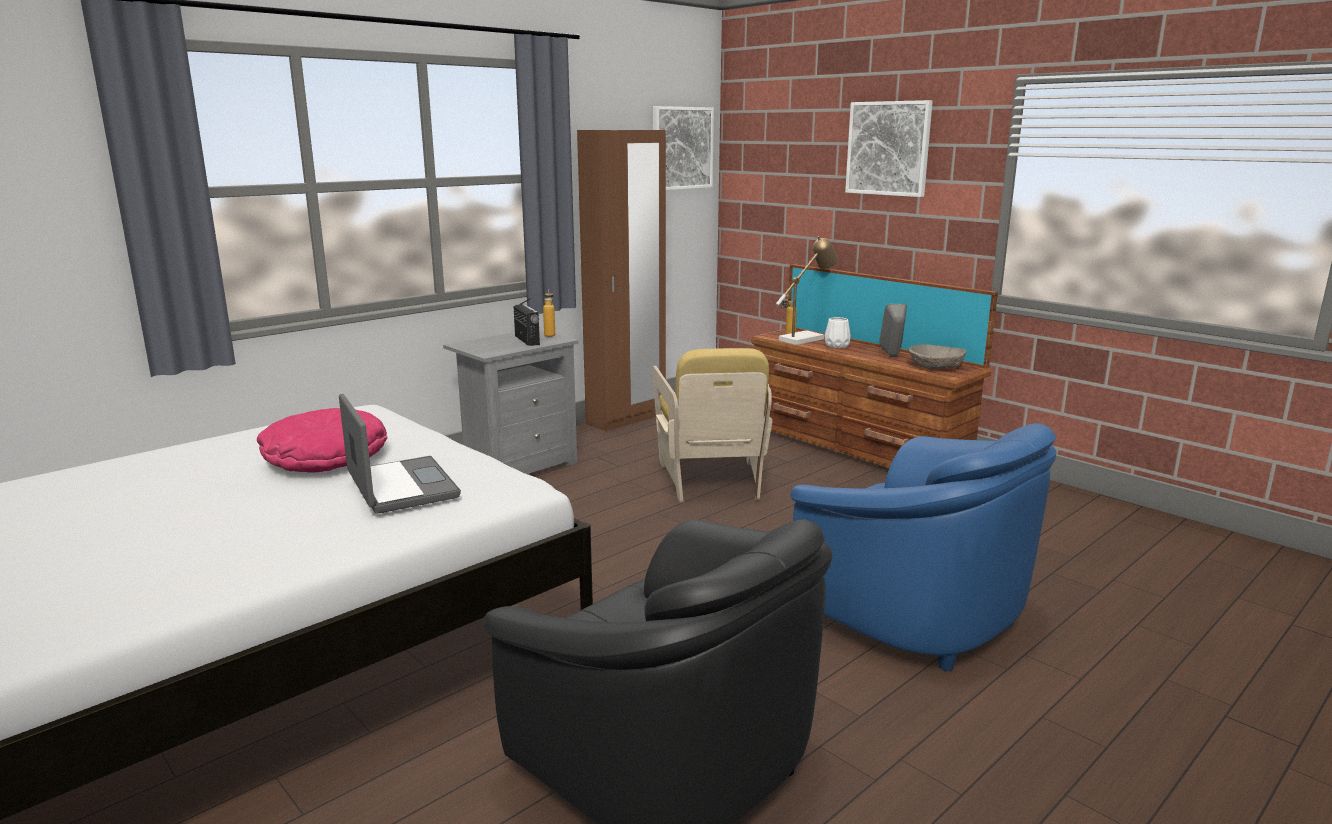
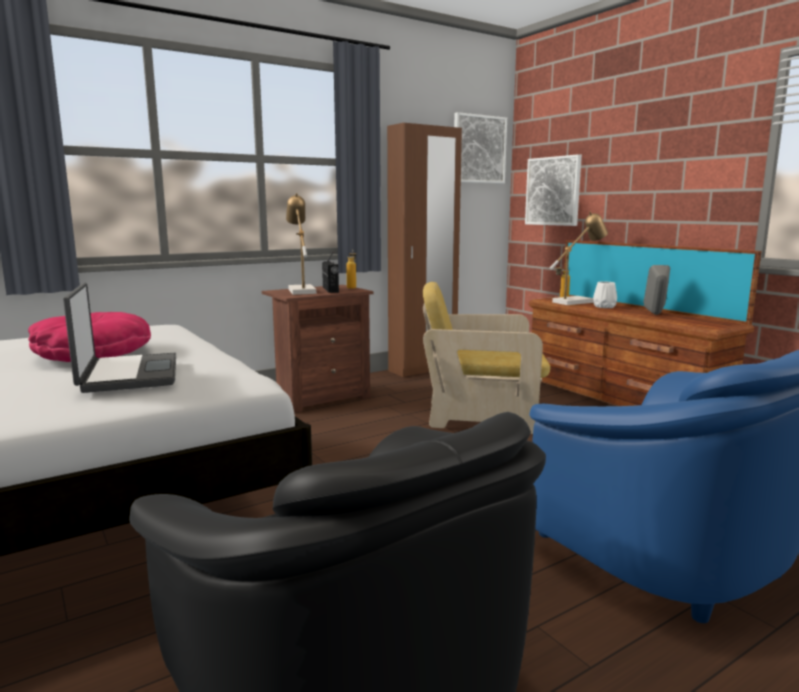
camera: 10 degrees right, 5 degrees down
(491, 343) = (300, 291): none -> table lamp
(518, 466) = (321, 397): grey nightstand -> brown nightstand
(711, 480) = (482, 417): yellow armchair -> yellow armchair turned 90 degrees clockwise
(888, 148) = (656, 134): picture -> picture (553, 191)
(935, 366) = (697, 322): beige bowl -> none

